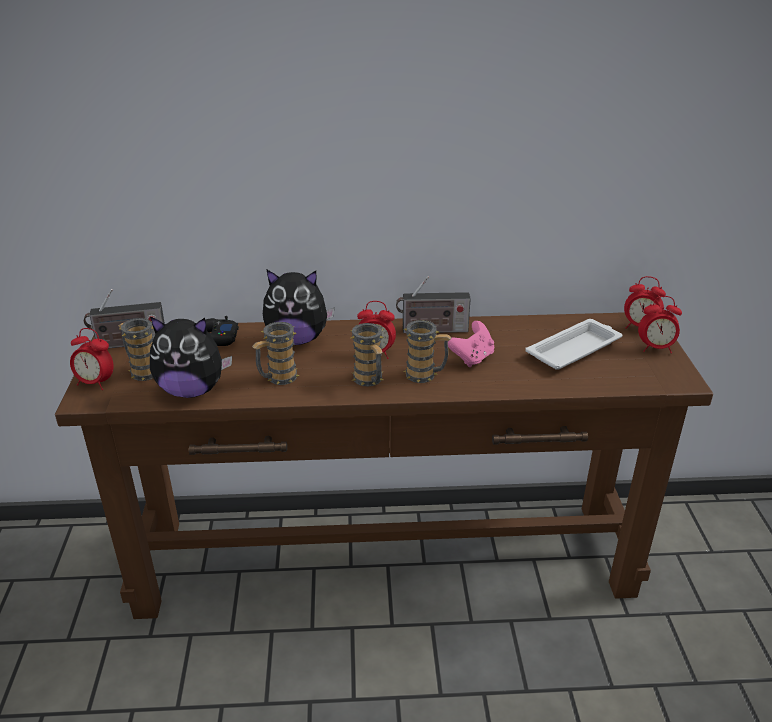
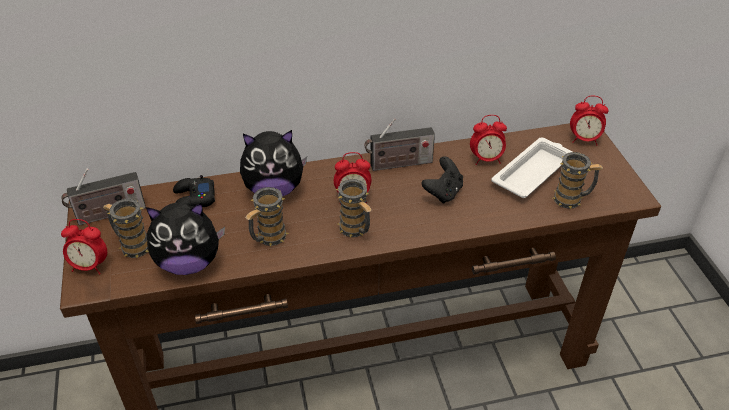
camera: 10 degrees left, 10 degrees up
(426, 375) = (406, 217): mug -> mug (572, 199)
(472, 358) = (443, 192): pink game controller -> black game controller
(655, 348) = (602, 162): alarm clock -> alarm clock (486, 159)

